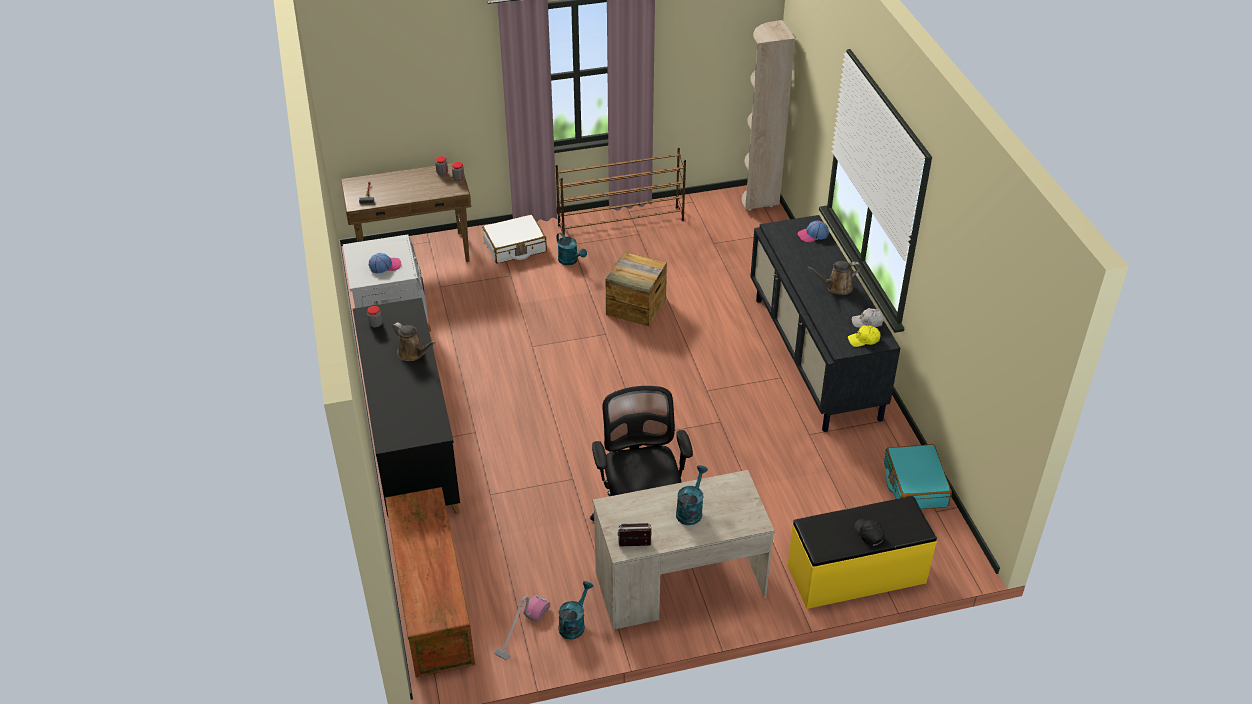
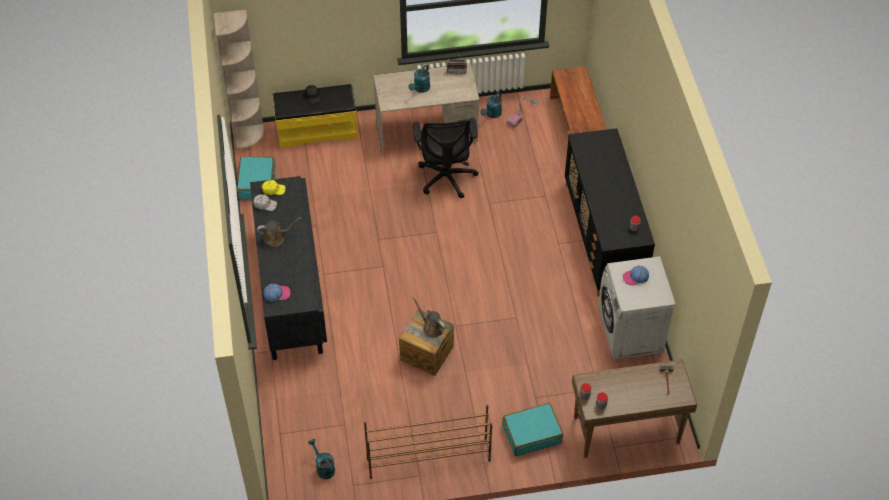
camera: 175 degrees left, 10 degrees up
(413, 353) = (602, 201): brown watering can -> brown watering can (431, 327)
(515, 247) = (531, 434): white suitcase -> turquoise suitcase
(570, 261) = (480, 411): turquoise watering can -> turquoise watering can (323, 467)
(758, 202) = (288, 480): beige bookcase -> beige bookcase (248, 138)

